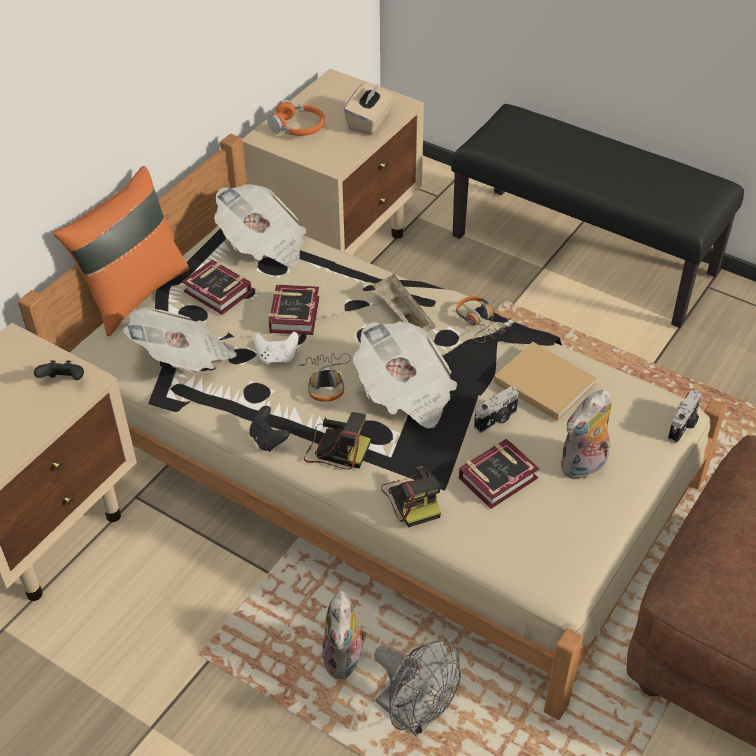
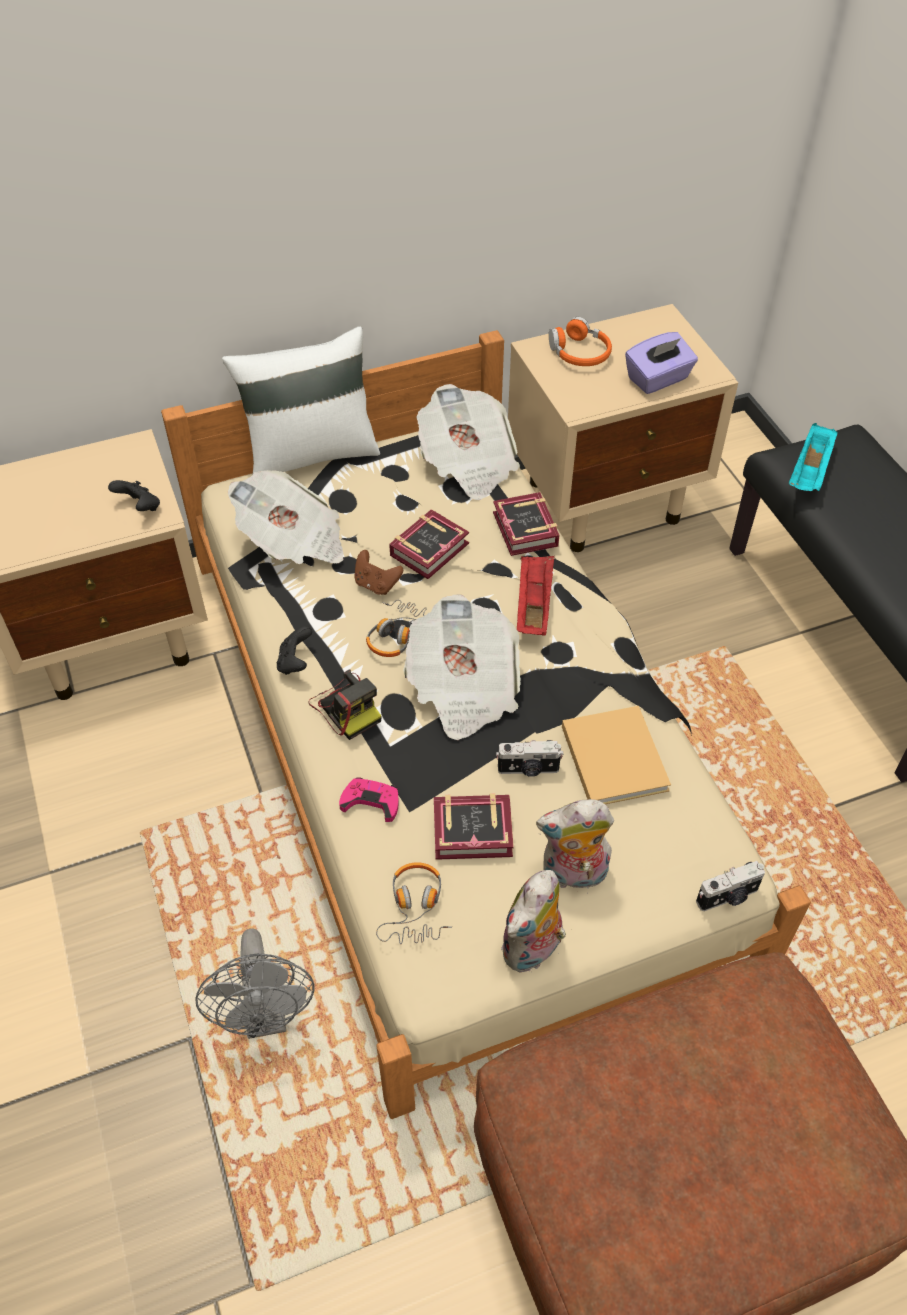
camera: 35 degrees right, 5 degrees up
(133, 293) = (311, 454): orange pillow -> white pillow
(218, 294) = (380, 493): book -> book (524, 532)
(277, 357) = (376, 584): white game controller -> brown game controller
(345, 660) = (253, 920): plush toy -> plush toy (533, 950)
(369, 122) = (658, 379): beige tissue box -> purple tissue box
(402, 315) = (533, 605): beige tray -> red tray
(413, 498) = (371, 801): camera -> pink game controller
(481, 323) = (607, 656): headphones -> headphones (415, 908)
(506, 145) = (810, 472): none -> turquoise tray

